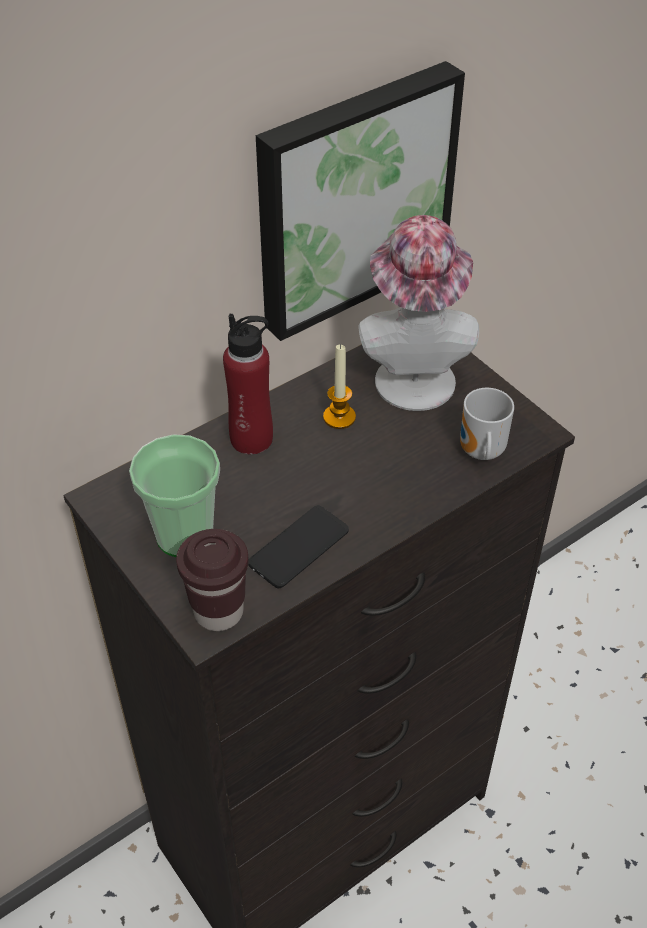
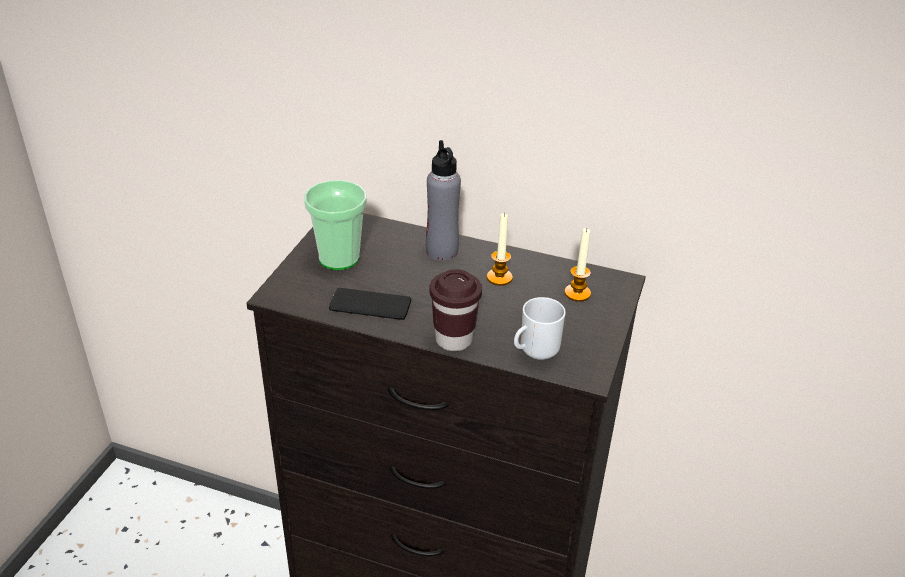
camera: 55 degrees right, 10 degrees down
(218, 612) = (292, 294): brown cup -> brown cup (453, 340)
(251, 439) = (442, 251): red bottle -> grey bottle
(352, 198) = (611, 141): picture -> none
(412, 374) = (577, 293): hat -> candle

